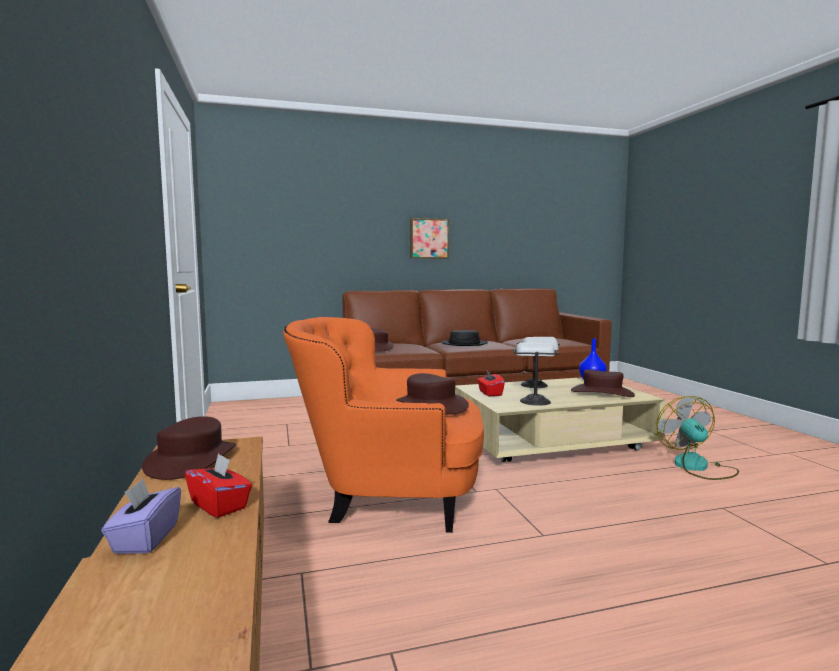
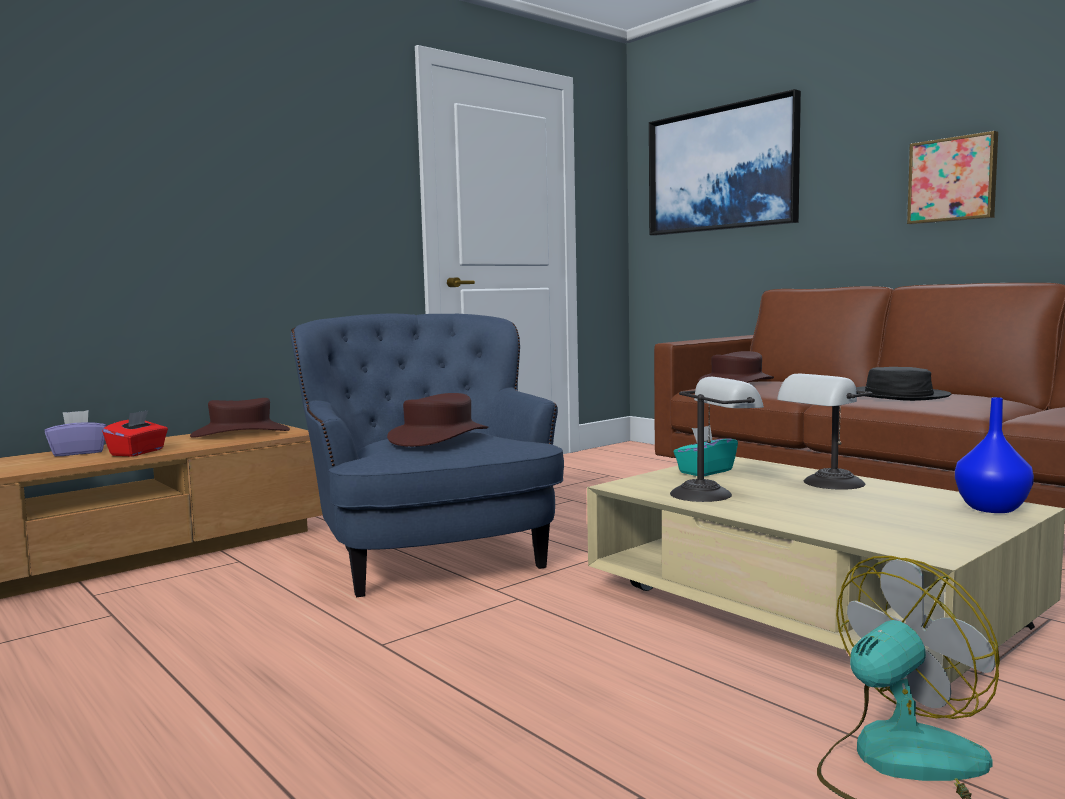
camera: 65 degrees right, 0 degrees up
(289, 212) = (721, 169): none -> picture
(388, 497) = (431, 555): orange armchair -> blue armchair
(490, 393) = (705, 471): red tissue box -> turquoise tissue box
(602, 393) = (882, 522): brown hat -> none

